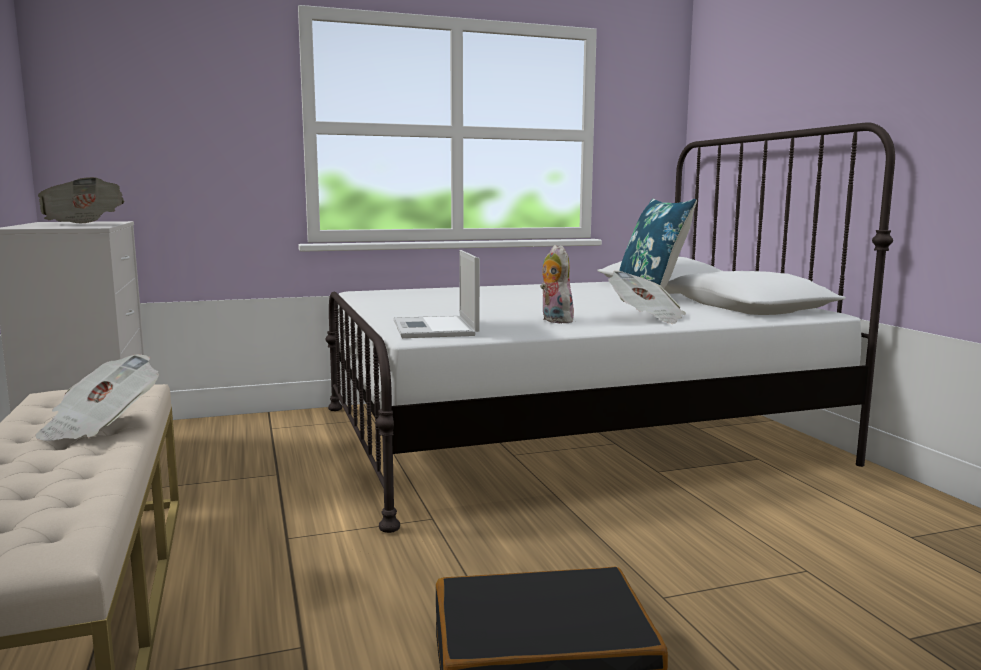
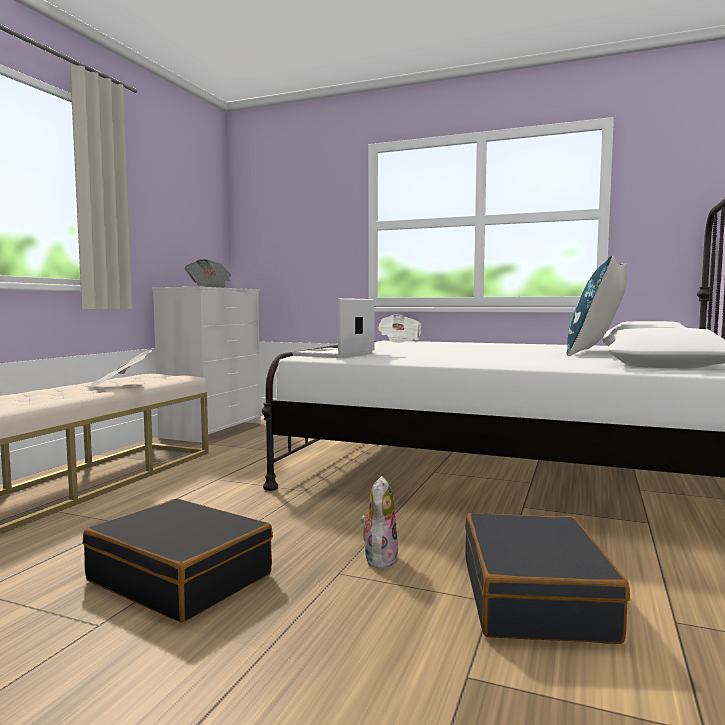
camera: 40 degrees right, 5 degrees down
(554, 320) = (431, 357): plush toy -> plush toy (379, 558)
(646, 318) = (511, 360): newspaper -> newspaper (399, 341)
(822, 554) = (535, 598): none -> black suitcase

